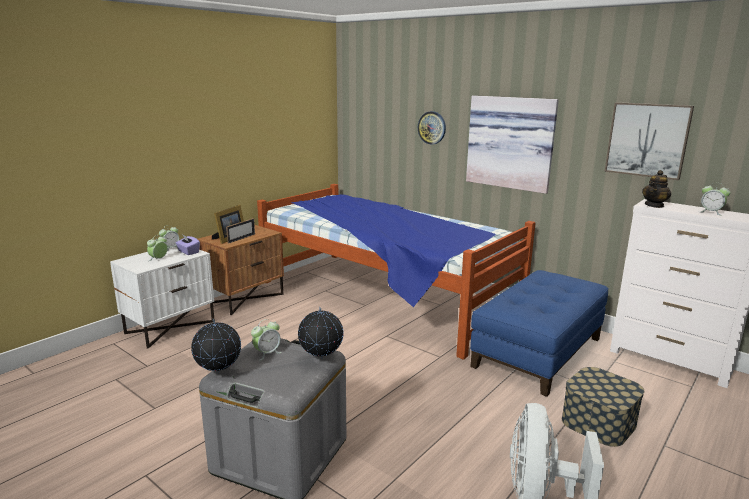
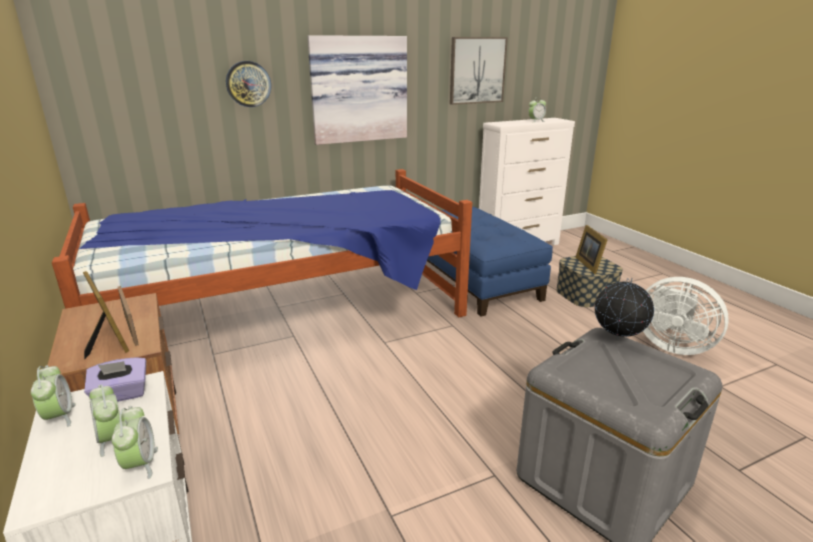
camera: 65 degrees left, 5 degrees up
(219, 373) = (650, 416): globe -> none
(267, 353) = (591, 374): alarm clock -> alarm clock (140, 464)
(603, 386) = (589, 264): none -> picture frame
(654, 205) = (507, 124): teapot -> none

